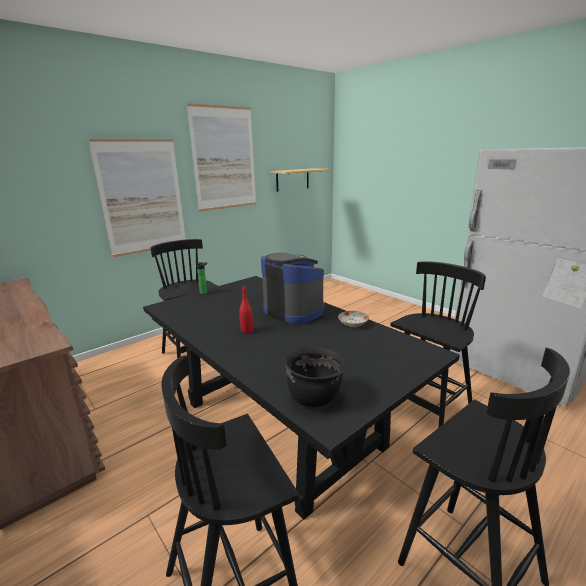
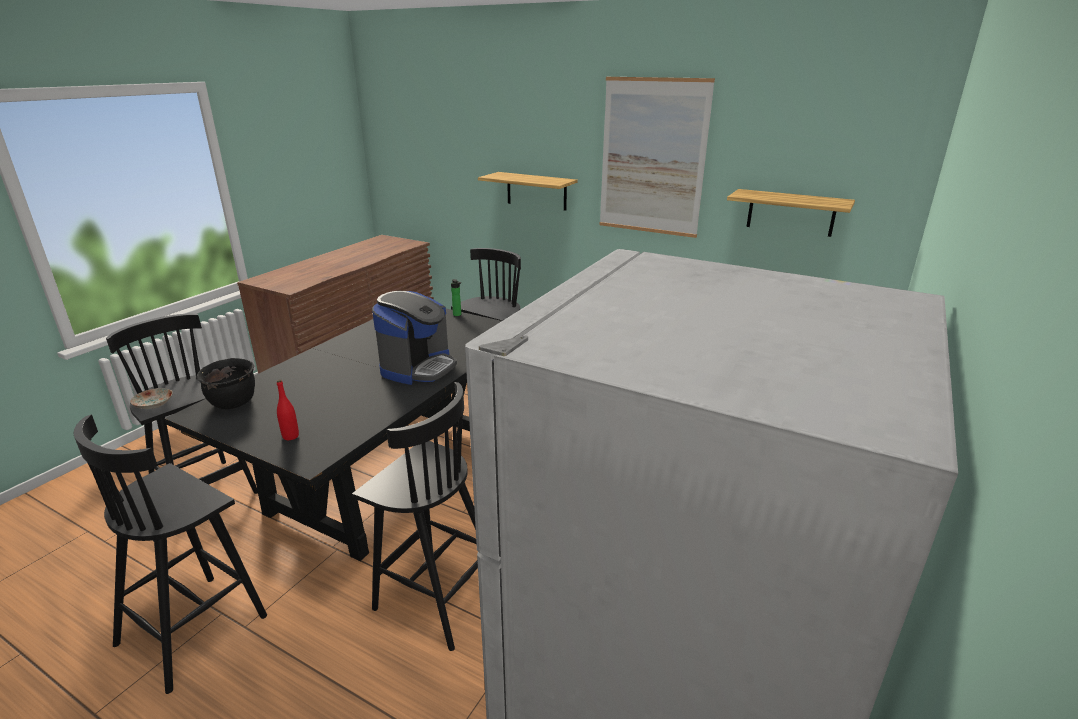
camera: 70 degrees right, 5 degrees up
(142, 197) = (536, 191): picture -> shelf
(247, 331) = (361, 354): red bottle -> red bottle (290, 436)
(353, 324) = (387, 405): plate -> plate (153, 405)

